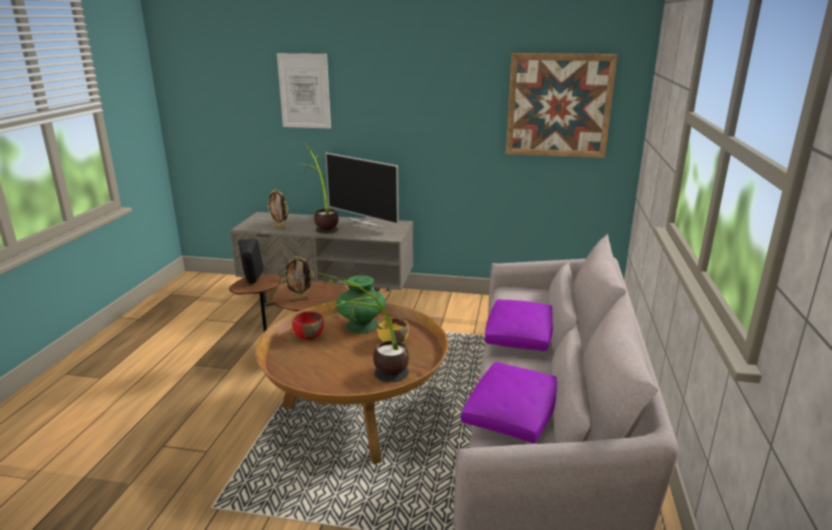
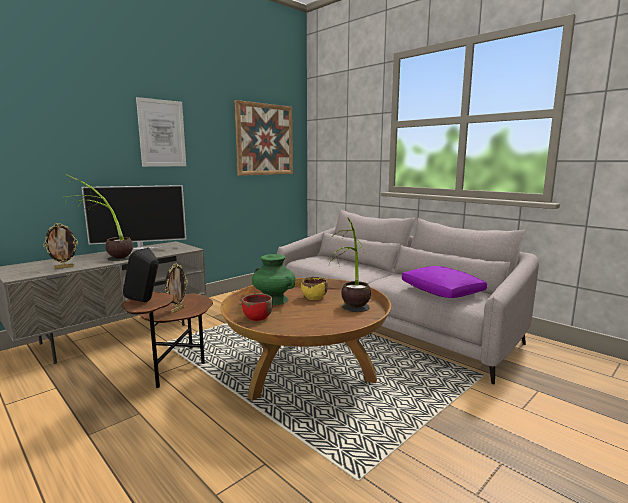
camera: 55 degrees left, 10 degrees down
(304, 91) = (51, 121): picture -> picture (162, 133)
(519, 336) = (359, 271): purple pillow -> none

